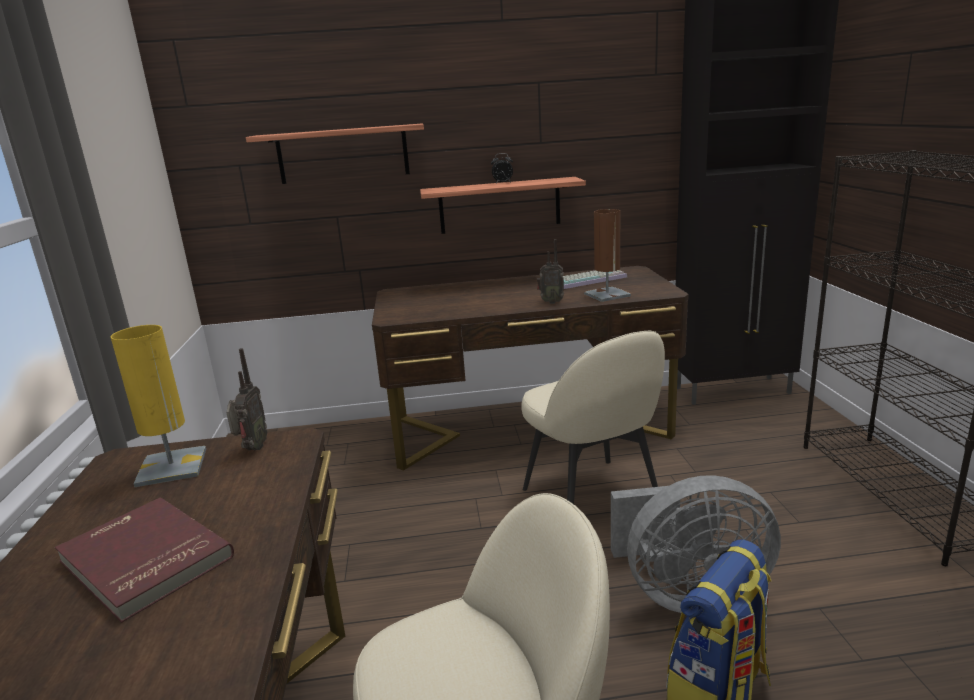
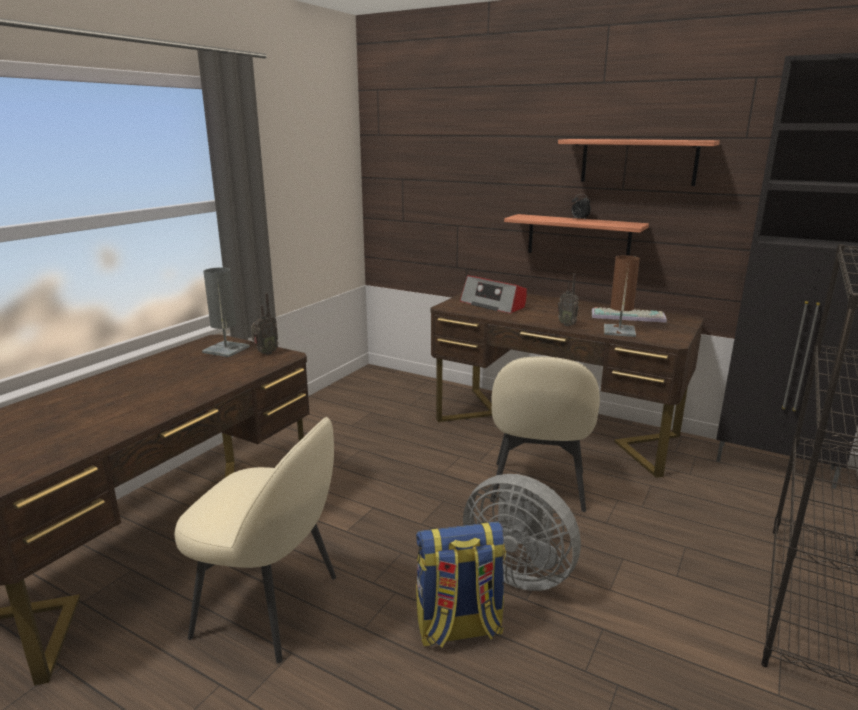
camera: 35 degrees right, 0 degrees up
(143, 561) = (163, 381): red book -> none
(172, 467) = (226, 349): yellow table lamp -> grey table lamp
(343, 154) = (467, 179): shelf -> shelf (638, 161)
(438, 303) = (493, 305): none -> radio

